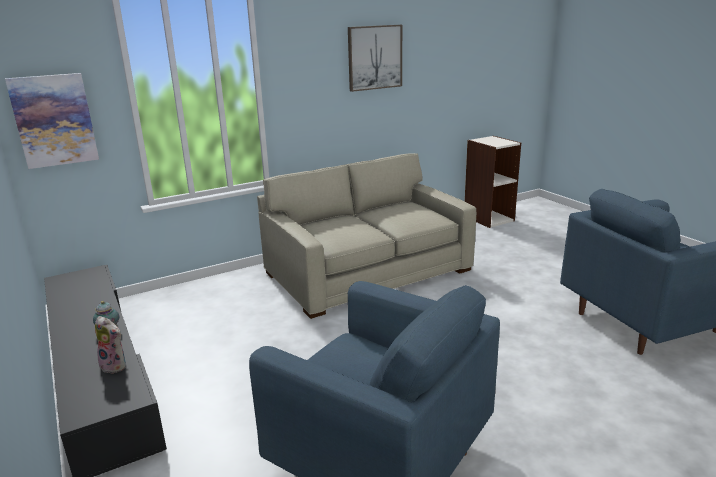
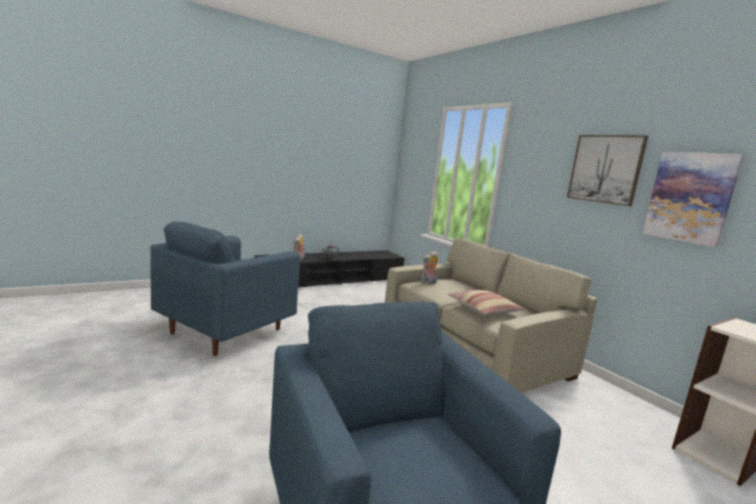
camera: 85 degrees right, 10 degrees down
(54, 120) = (410, 174): picture -> picture (689, 197)
(332, 237) = (428, 283): none -> plush toy
(409, 219) = (484, 309): none -> pillow

